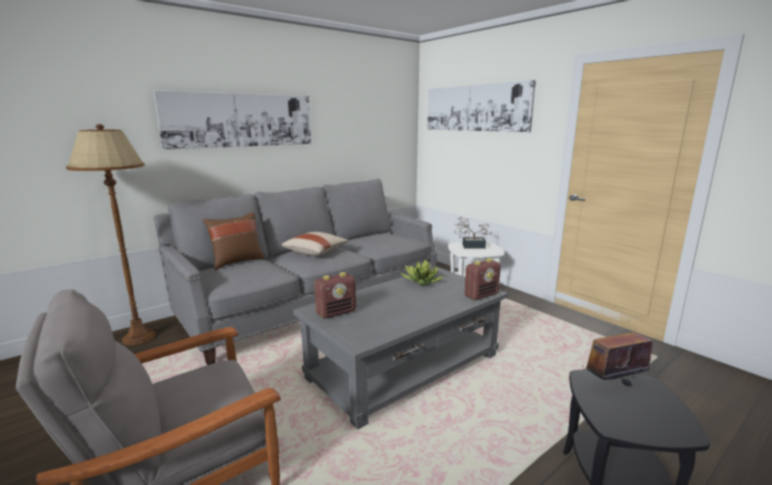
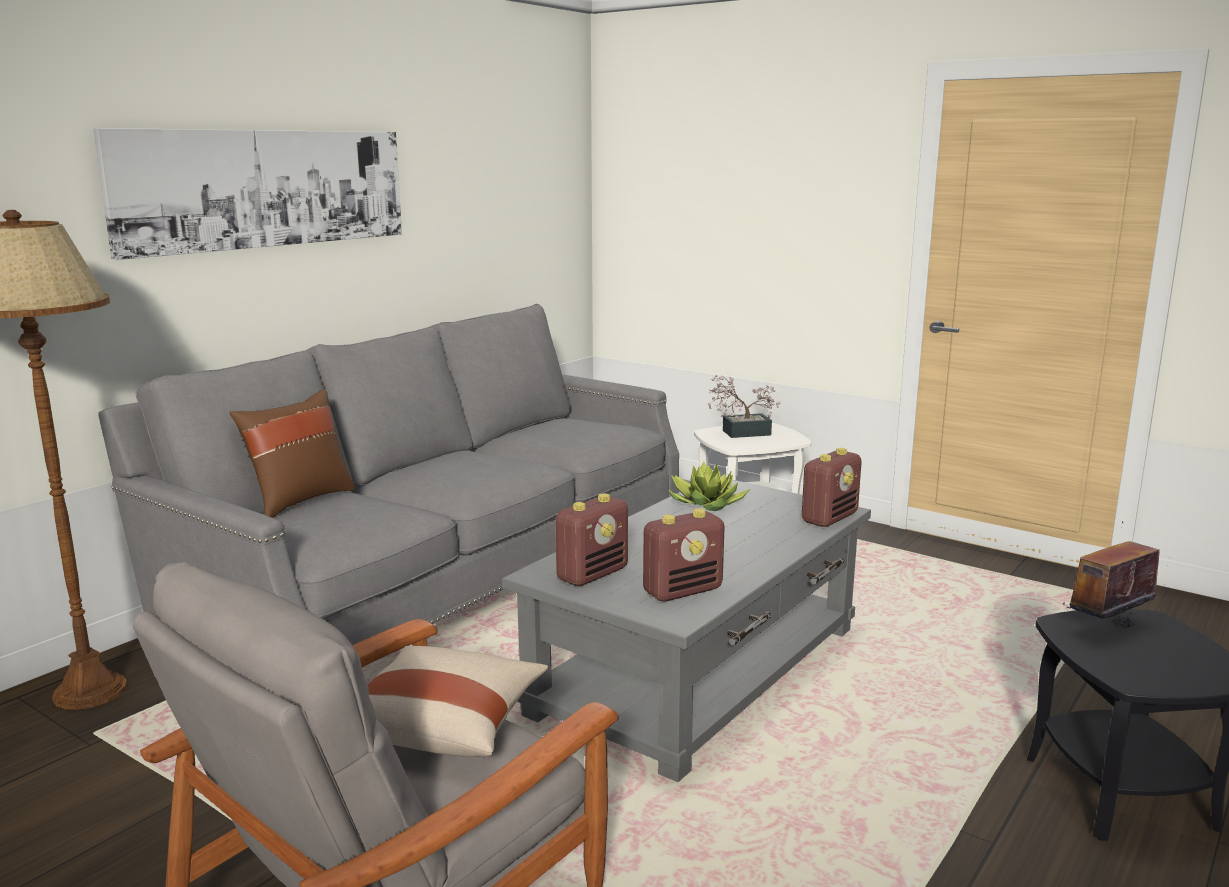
camera: 15 degrees left, 0 degrees up
(316, 252) = (457, 467): beige pillow -> beige pillow (445, 726)
(374, 327) = (683, 591): none -> radio
(475, 108) = (726, 154): picture -> none

